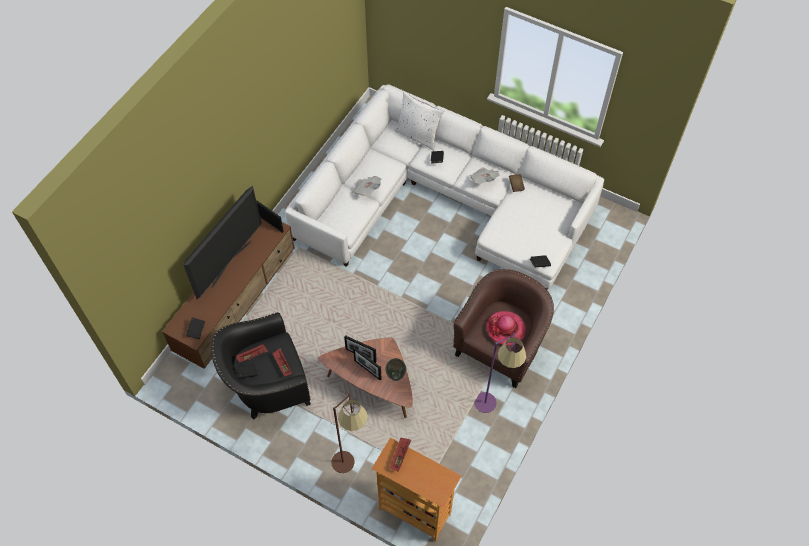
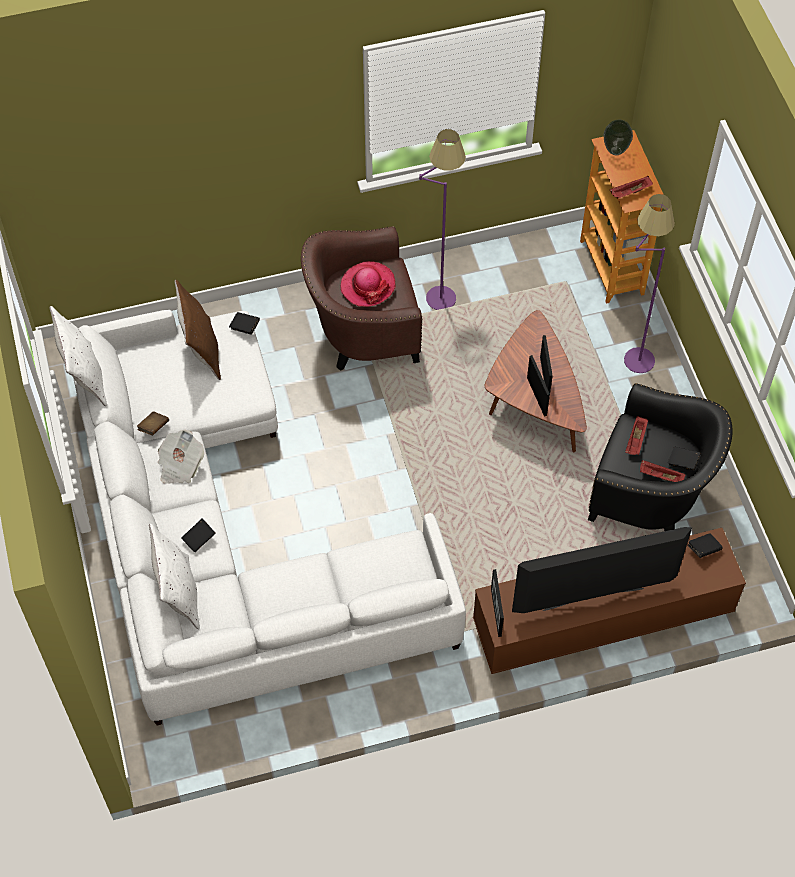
camera: 135 degrees left, 0 degrees up
(352, 466) = (634, 349): brown floor lamp -> purple floor lamp
(366, 190) = (327, 574): newspaper -> none
(396, 376) = (522, 347): vase -> vase (615, 150)
(543, 235) = (201, 350): none -> brown pillow
(560, 156) = (84, 377): none -> white pillow

